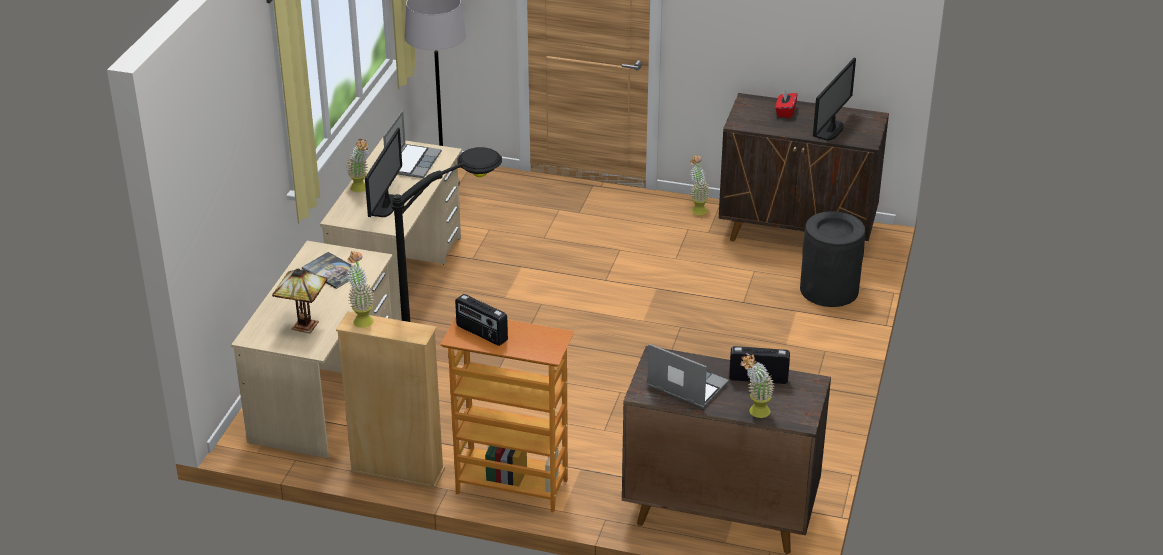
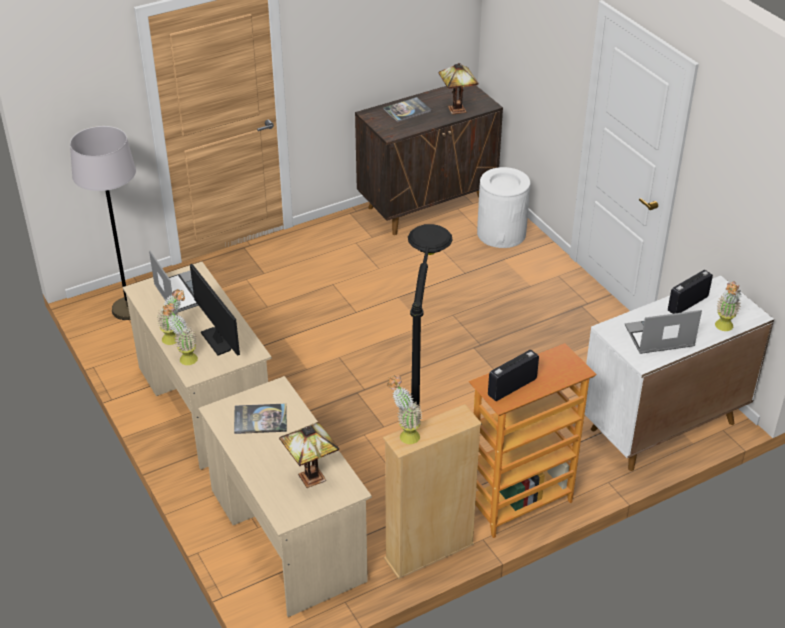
camera: 45 degrees left, 5 degrees up
(481, 333) = (511, 387): radio -> radio turned 150 degrees clockwise
(697, 209) = (340, 224): potted plant -> potted plant (184, 358)
(719, 513) = (661, 426): brown cabinet -> white cabinet
(785, 112) = (407, 110): red tissue box -> book
(829, 290) = (501, 233): black trash can -> white trash can
(831, 131) = (455, 109): monitor -> table lamp

